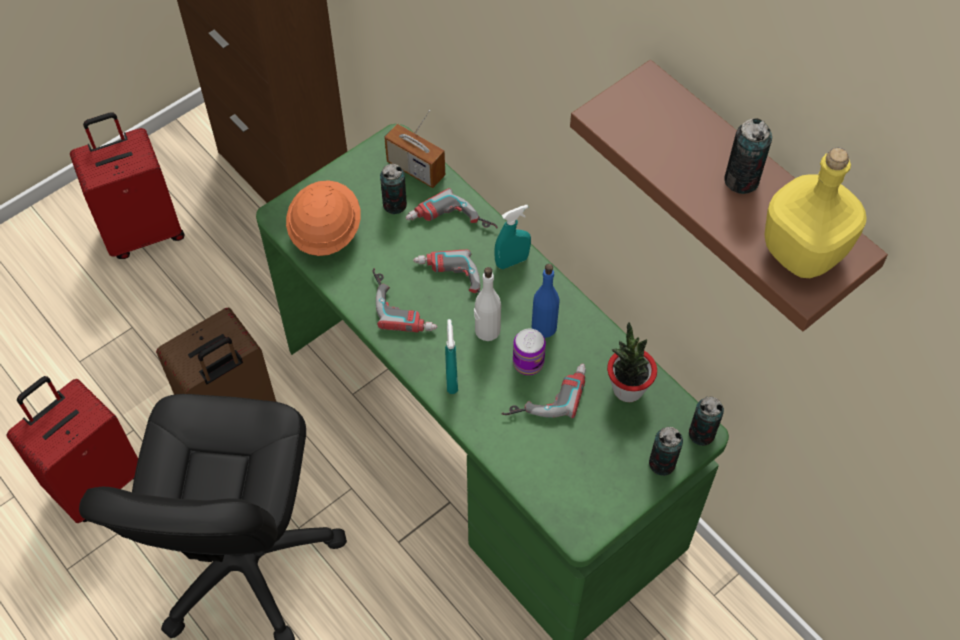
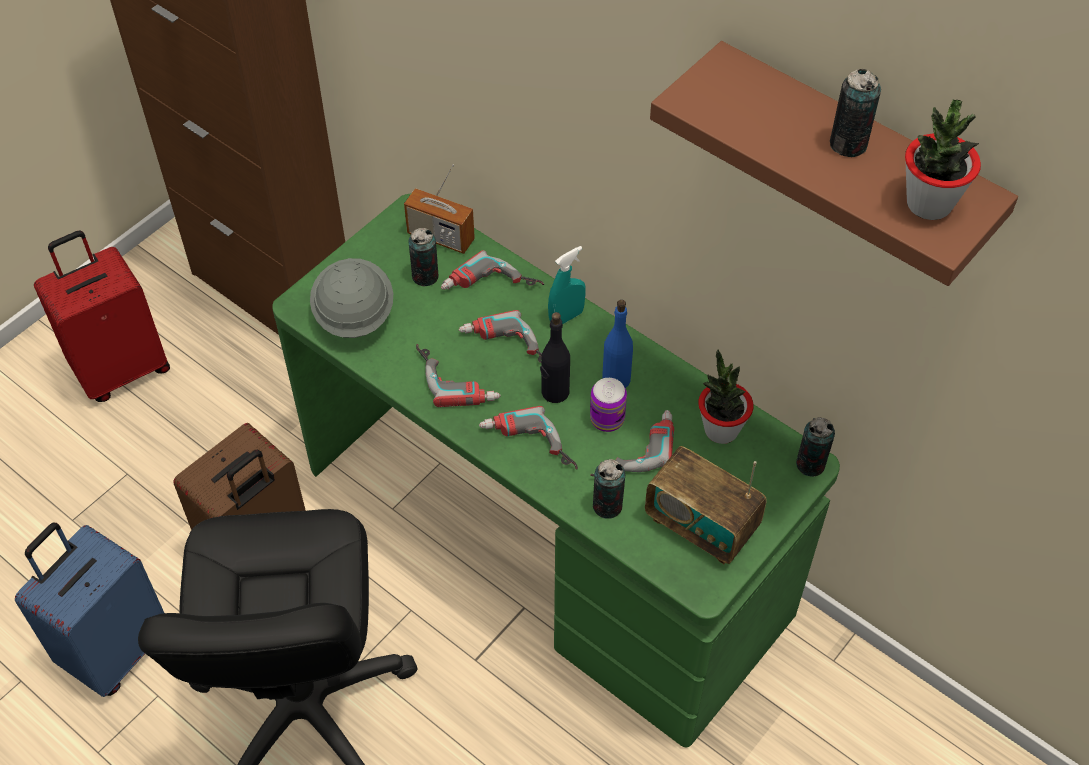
camera: 10 degrees left, 5 degrees down
(96, 482) = (115, 649): red suitcase -> blue suitcase
(325, 231) = (353, 314): orange hard hat -> grey hard hat
(451, 379) = (527, 448): turquoise spray bottle -> power drill
(487, 330) = (555, 392): white bottle -> black bottle
(590, 475) = (701, 525): none -> radio
(662, 463) = (775, 501): can -> can (607, 506)
(801, 251) = (929, 204): yellow bottle -> potted plant

